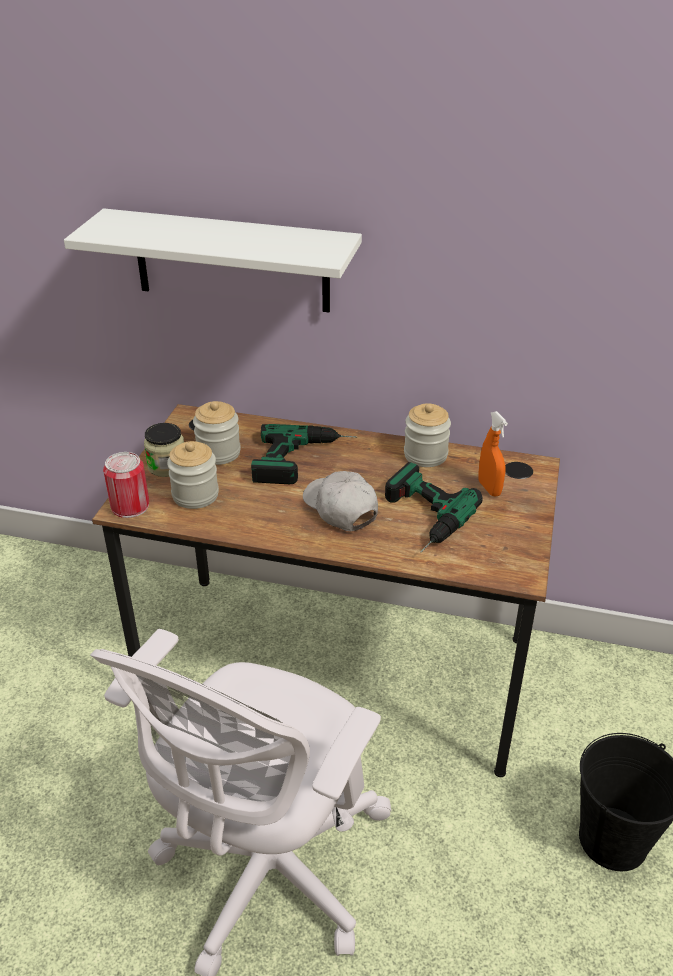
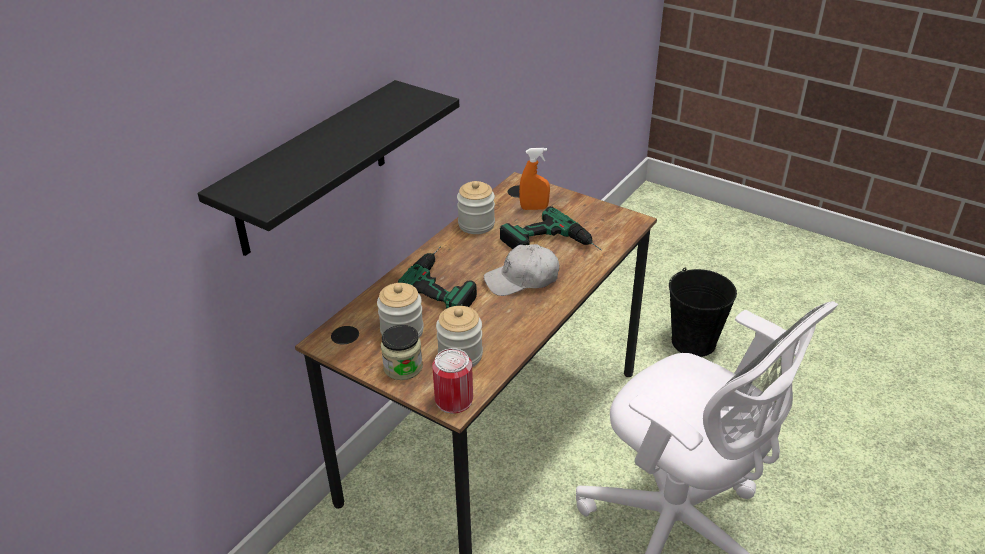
camera: 70 degrees left, 0 degrees up
(231, 261) = (312, 168): white shelf -> black shelf

